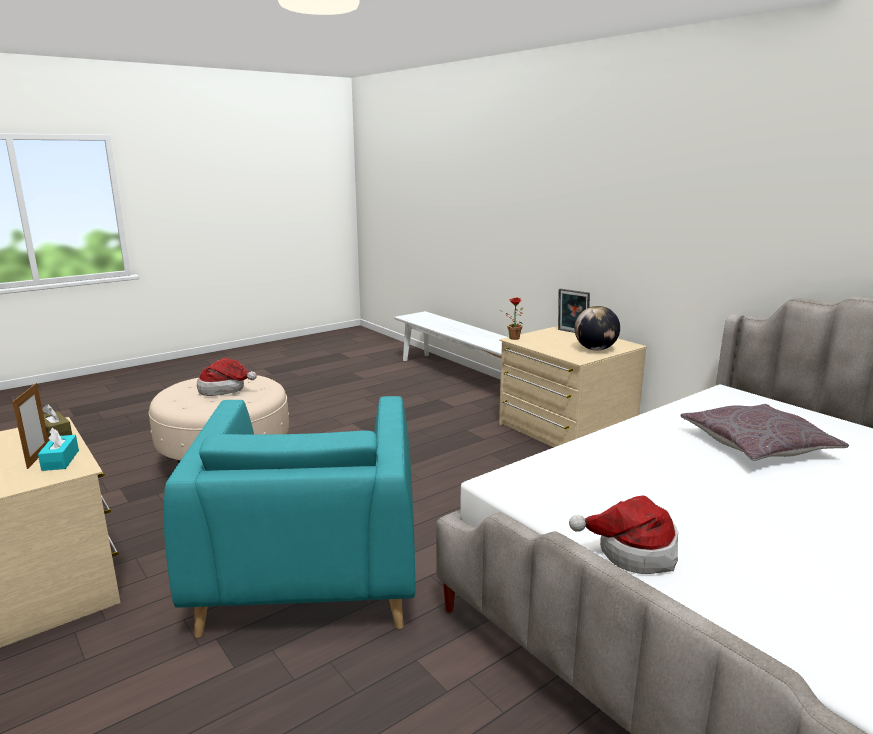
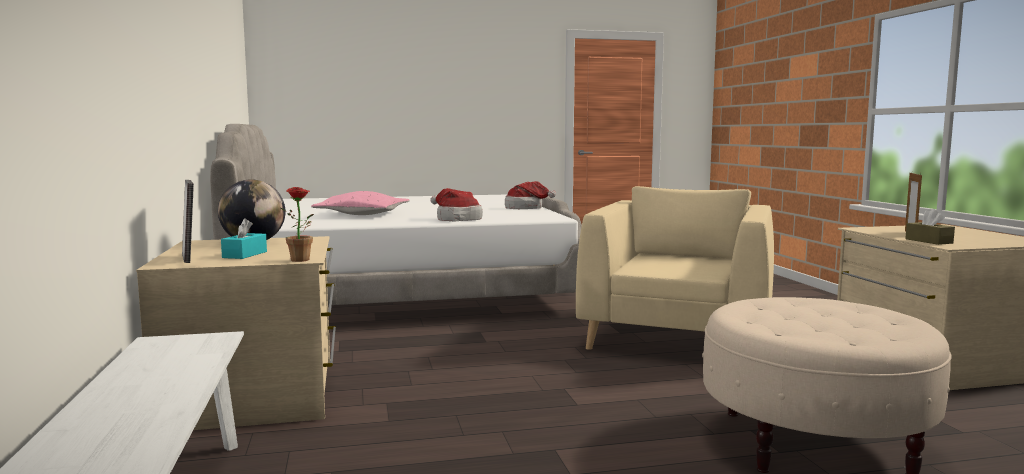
camera: 155 degrees left, 10 degrees down
(60, 460) = (884, 231): turquoise tissue box -> turquoise tissue box (245, 254)
(225, 389) = (811, 318): hat -> hat (456, 219)
(311, 574) = (678, 337): turquoise armchair -> beige armchair
(757, 445) = (362, 214): grey pillow -> pink pillow

